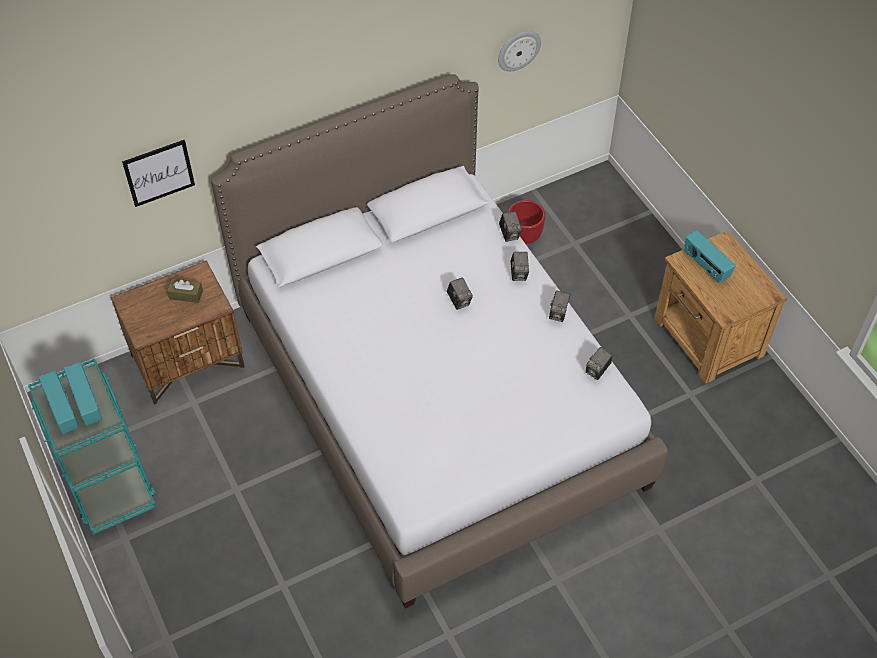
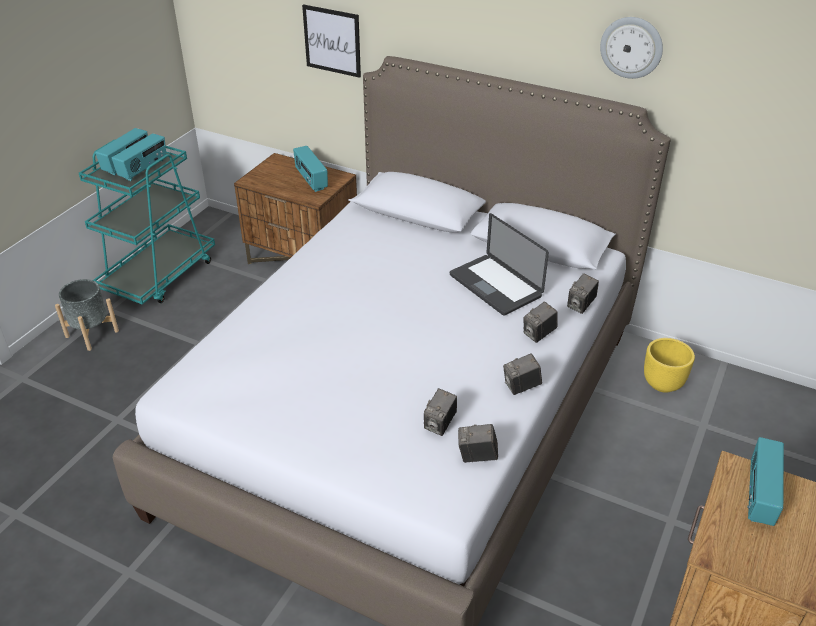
camera: 55 degrees right, 15 degrees down
(149, 564) = (92, 333): none -> grey planter
(186, 294) = (311, 180): brown tissue box -> radio
(451, 264) = (495, 286): none -> laptop
(459, 301) = (456, 310): camera -> camera (440, 424)
(518, 50) = (747, 137): wall clock -> wall clock (631, 47)
(525, 235) = (663, 383): red planter -> yellow planter

